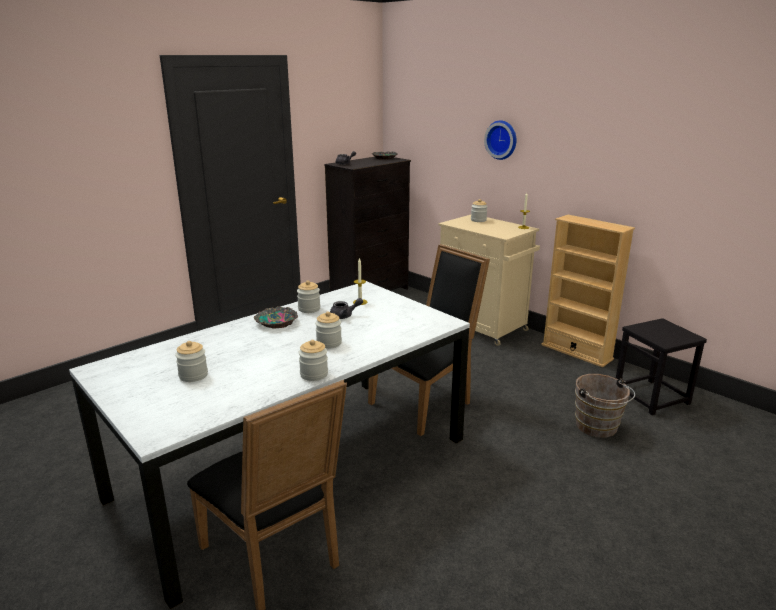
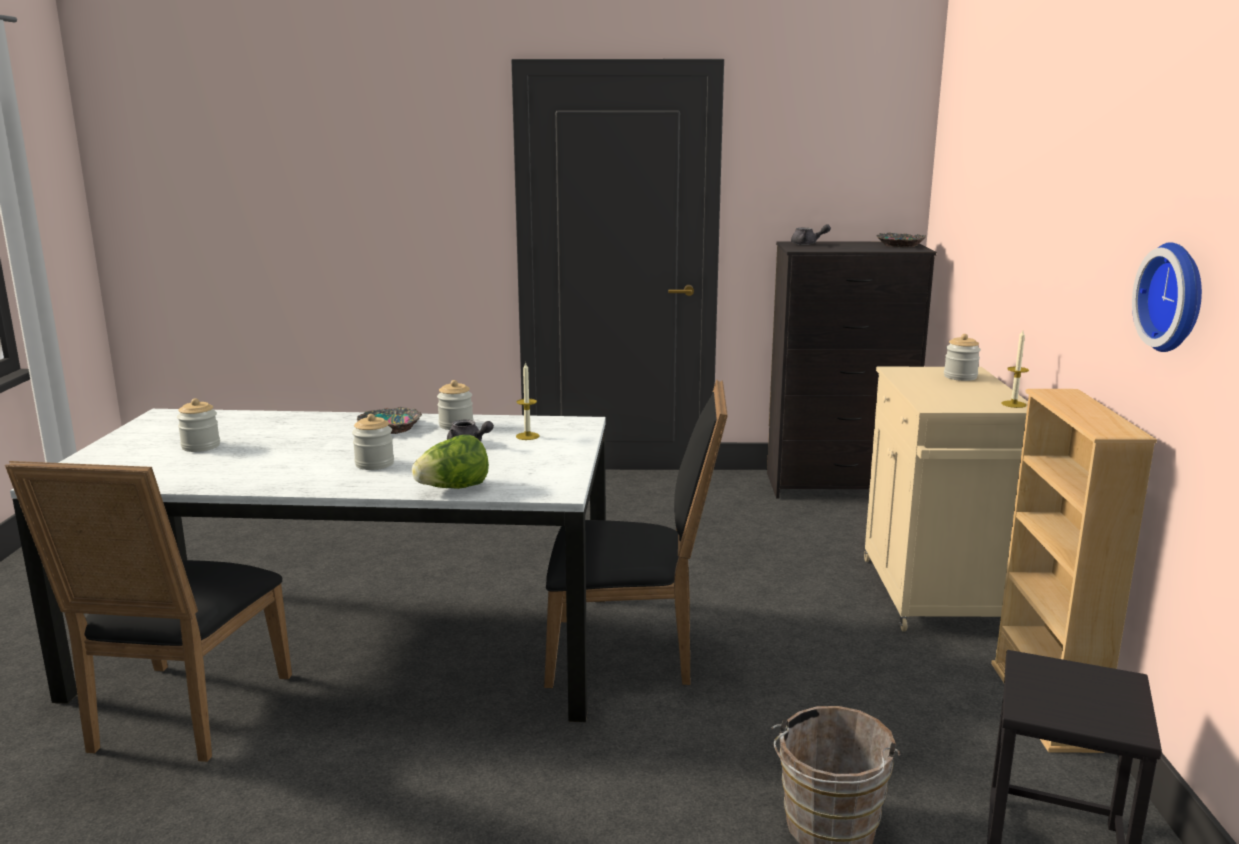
camera: 45 degrees right, 5 degrees down
(314, 374) = (279, 485): jar -> none
(401, 339) = (453, 488): none -> lettuce
(502, 139) = (1030, 219): wall clock -> wall clock (1176, 297)

